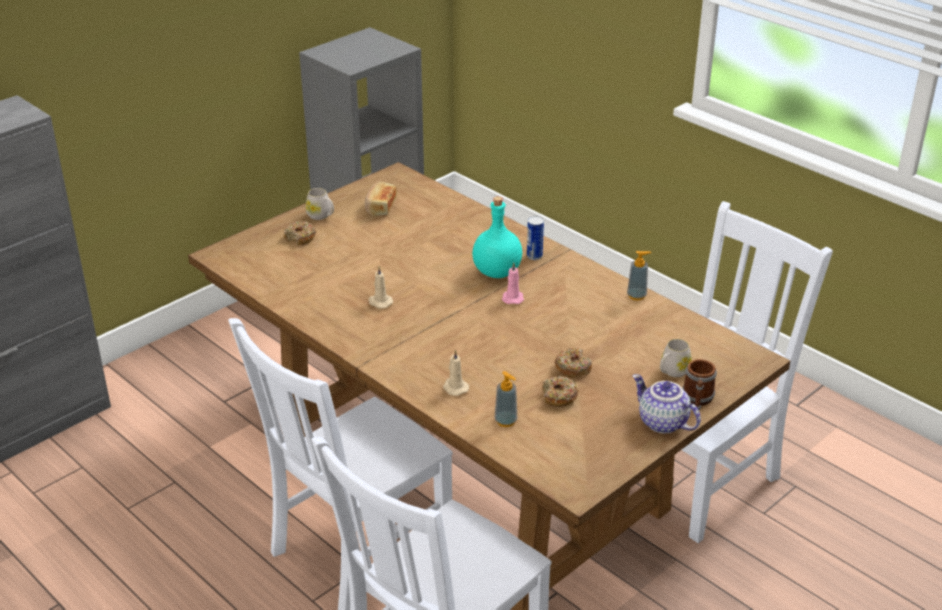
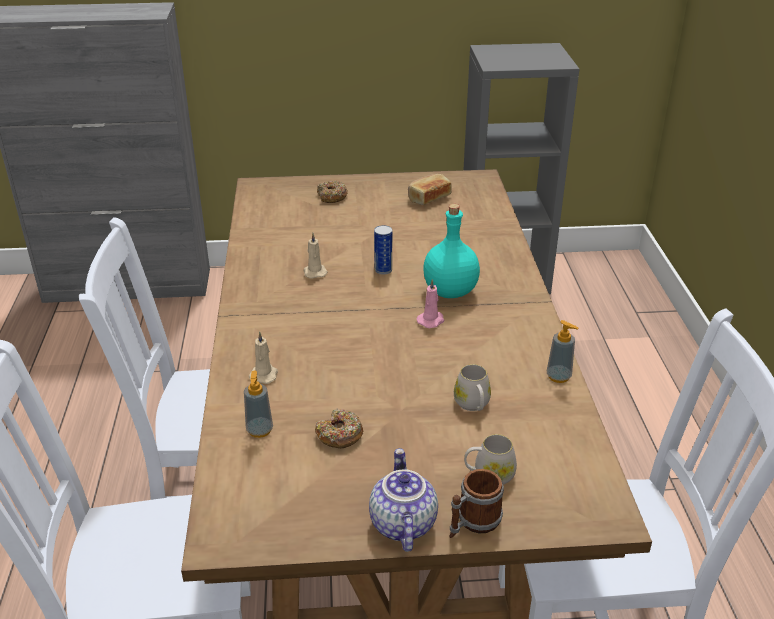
camera: 40 degrees right, 0 degrees up
(321, 216) = (372, 187): white mug -> white mug (473, 405)
(534, 256) = (506, 292): can -> can (383, 270)
(572, 368) = (392, 414): donut -> none

